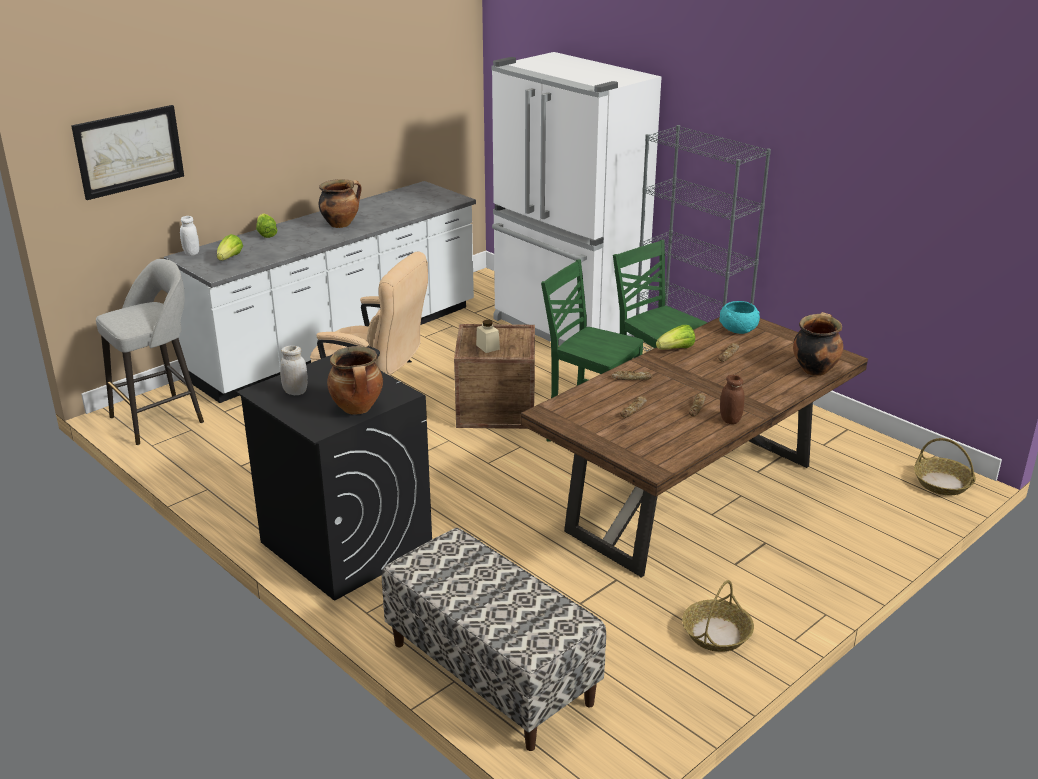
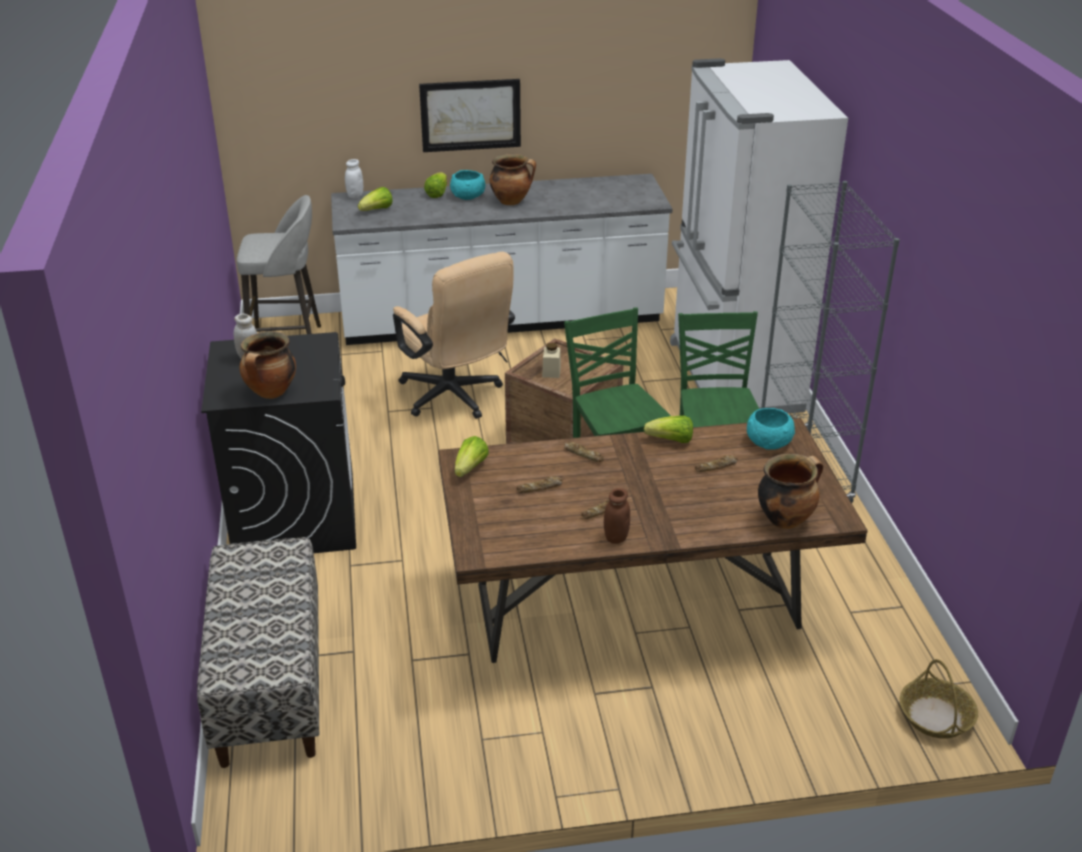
camera: 35 degrees right, 5 degrees up
(129, 151) = (303, 87): picture -> picture (470, 115)
(296, 229) = (467, 196): none -> turquoise bowl
(564, 415) = (470, 468): none -> lettuce
(716, 634) = (492, 751): basket -> none

